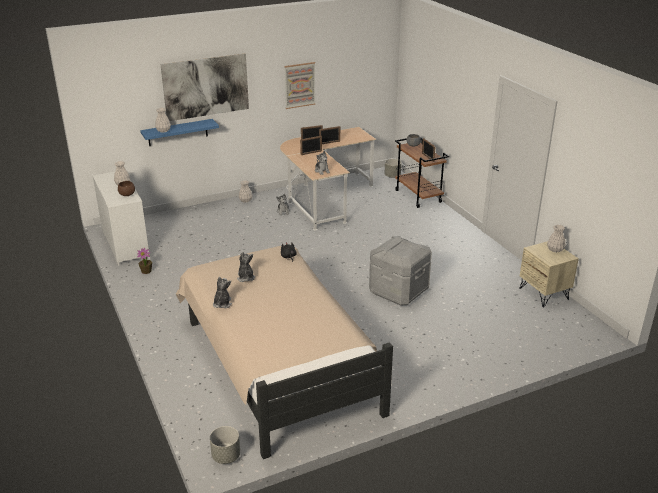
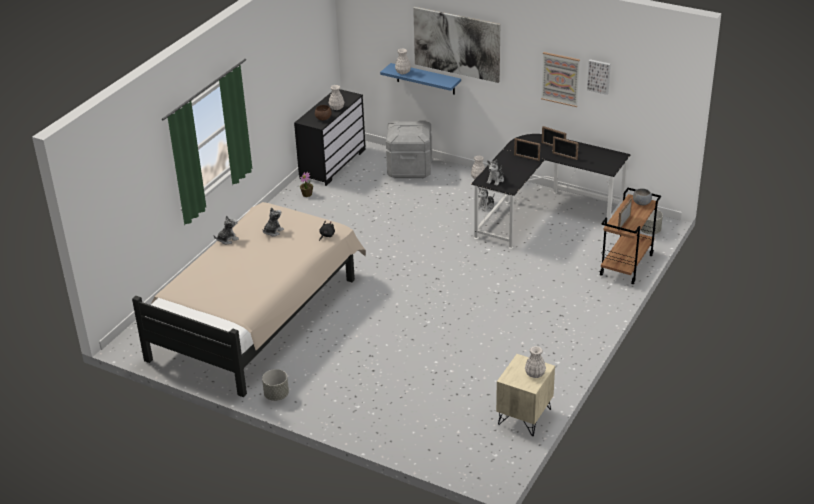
camera: 55 degrees right, 5 degrees up
(124, 244) = (332, 163): white dresser -> black dresser
(226, 456) = (133, 344): grey planter -> grey planter (276, 395)
(323, 198) = (543, 214): beige desk -> black desk
(330, 71) = (599, 76): none -> picture
(398, 291) = (425, 329): grey storage box -> grey storage box (409, 169)

